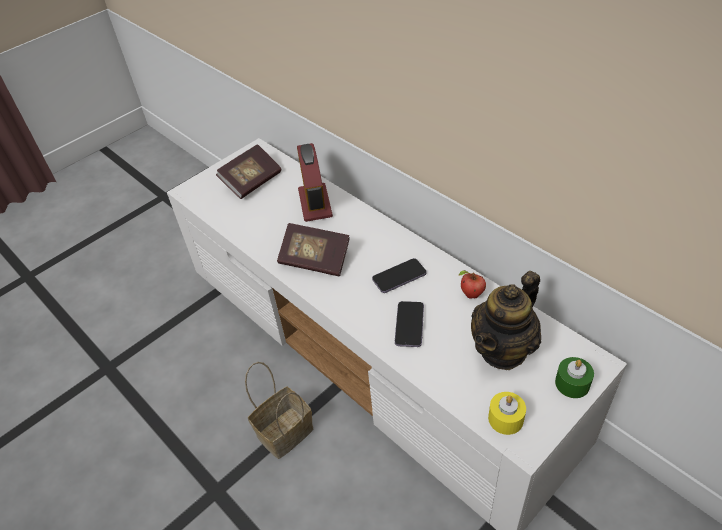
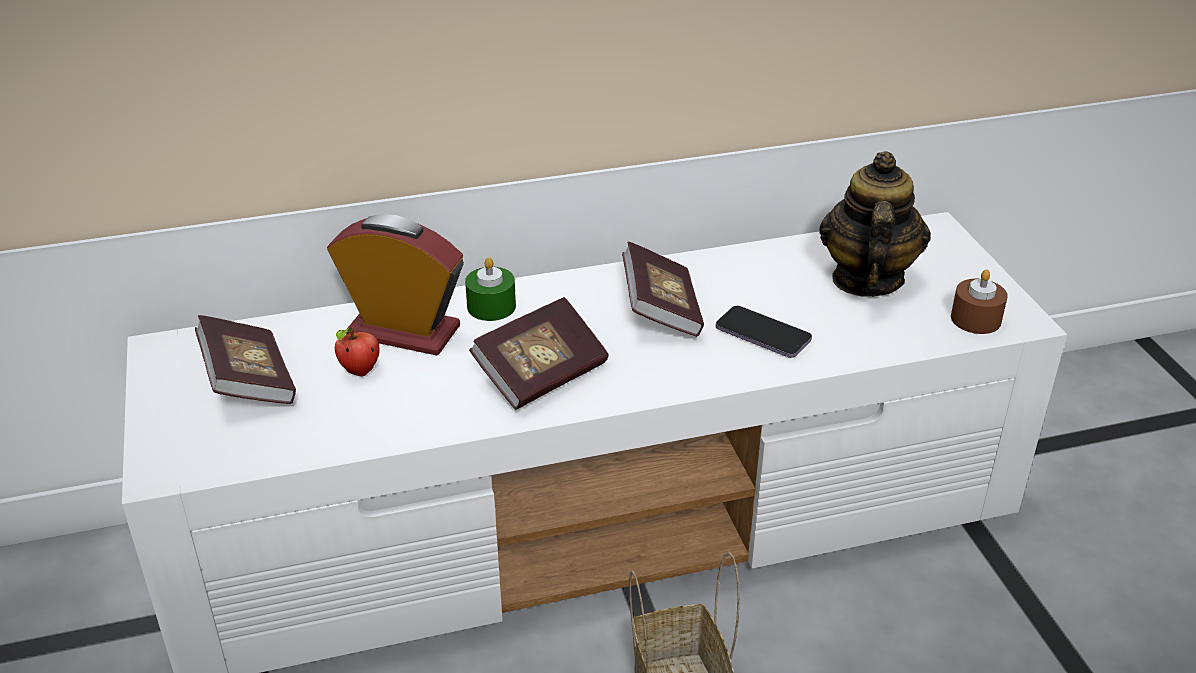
camera: 65 degrees left, 10 degrees down
(399, 277) = (661, 310): phone -> book
(471, 295) = (752, 267): apple -> apple (360, 372)
(503, 349) = (866, 279): teapot -> teapot turned 150 degrees counterclockwise
(505, 419) = (975, 319): yellow candle -> brown candle
(572, 383) = (953, 255): green candle -> green candle (491, 306)

